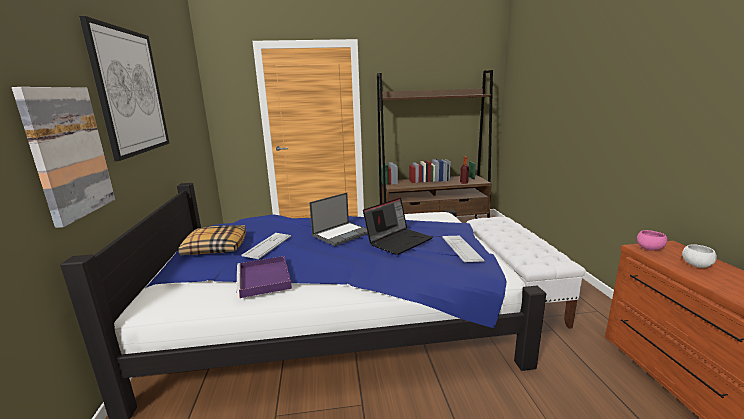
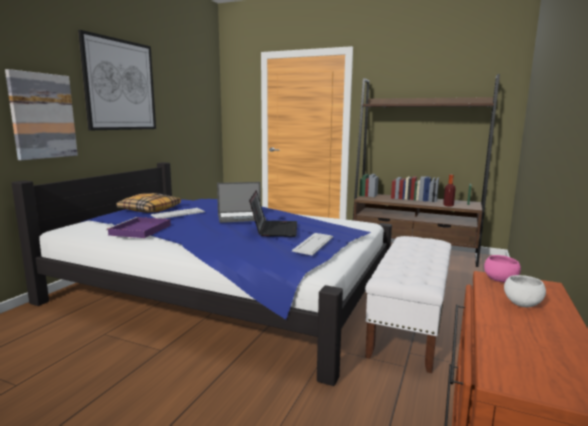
camera: 30 degrees right, 5 degrees down
(398, 240) = (274, 229): laptop -> laptop turned 75 degrees counterclockwise

